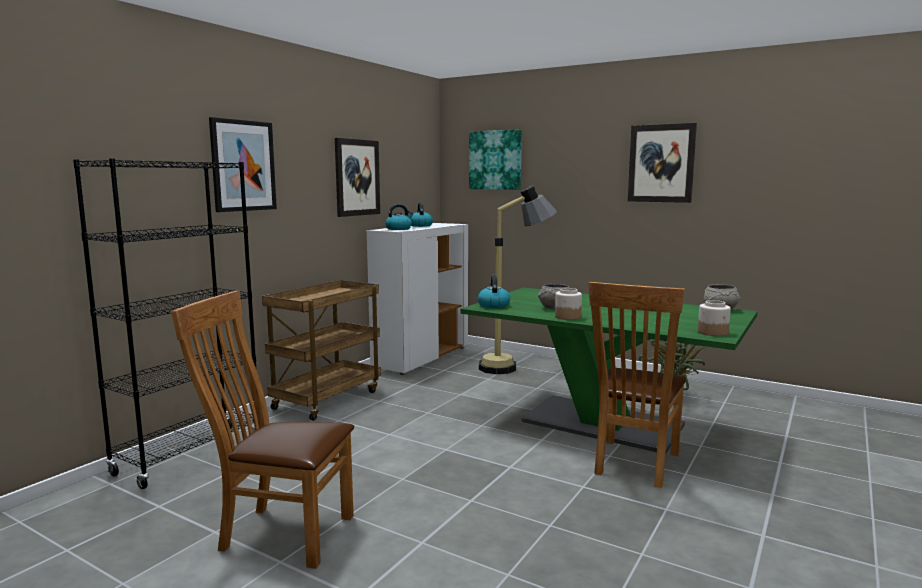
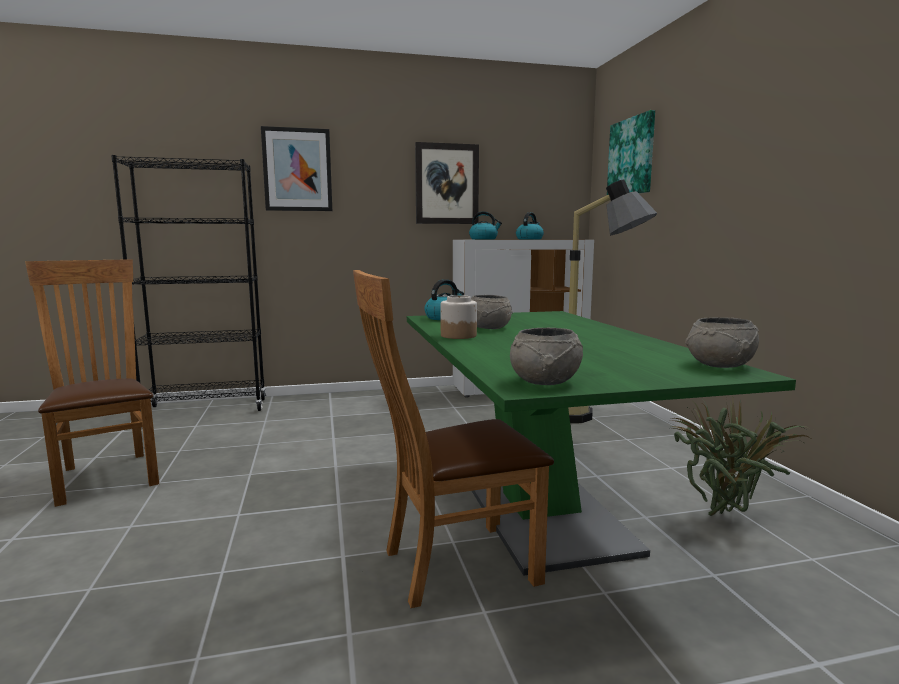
camera: 45 degrees right, 0 degrees up
(327, 399) = (365, 399): brown cart -> none
(661, 163) = (811, 121): picture -> none
(713, 332) = (545, 382): jar -> grey bowl

